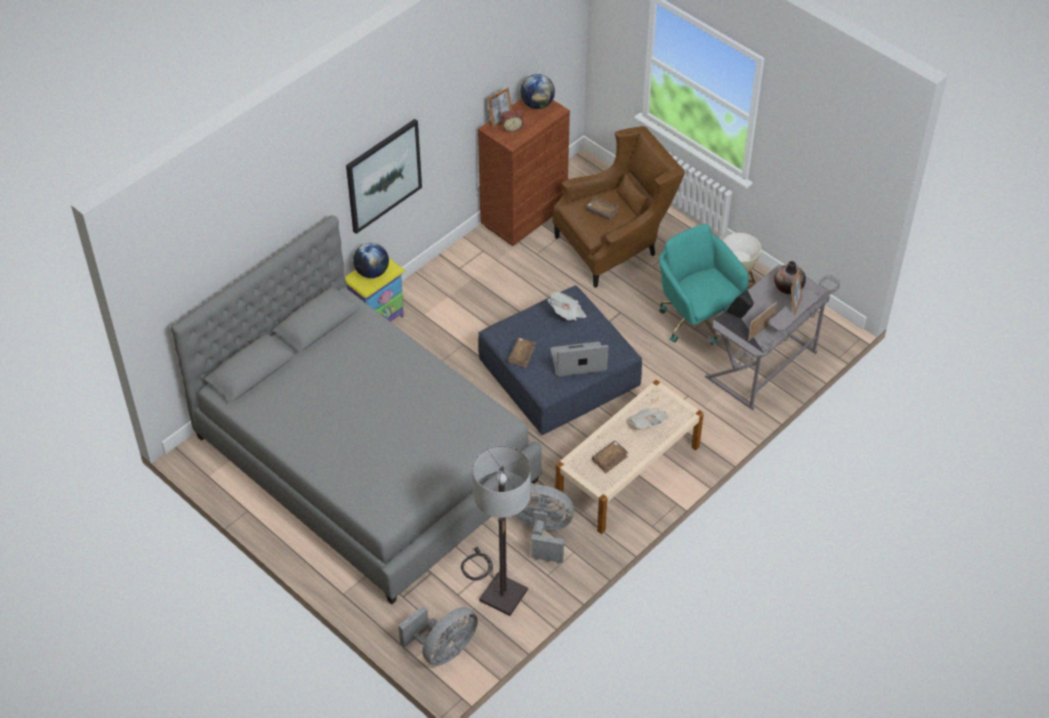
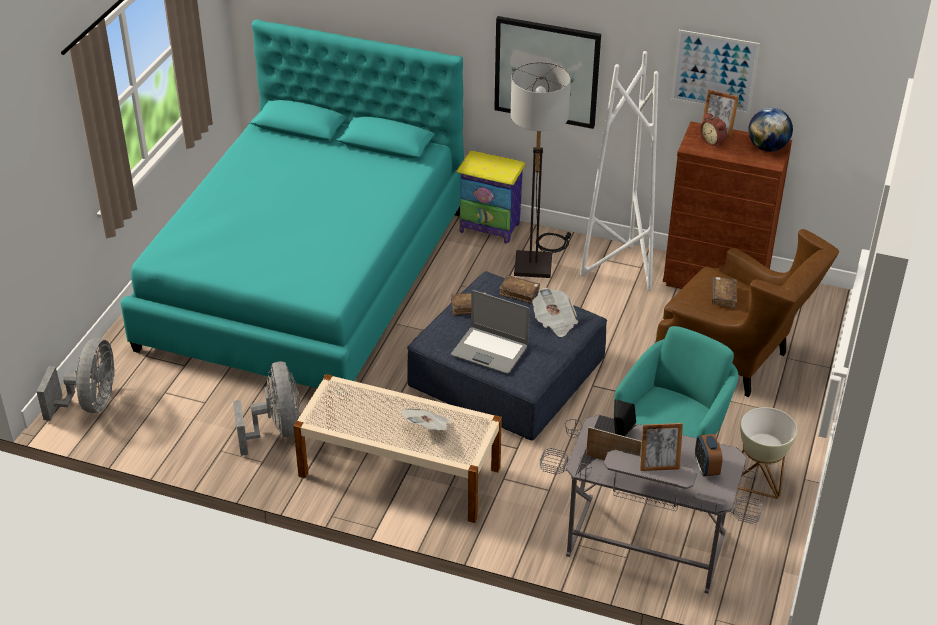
camera: 65 degrees right, 10 degrees down
(366, 458) = (307, 277): grey bed -> turquoise bed
(372, 272) = (491, 164): globe -> none
(443, 649) = (91, 404): grey fan -> grey fan turned 105 degrees counterclockwise
(480, 263) = (621, 271): none -> white clothes rack
(485, 84) = (714, 71): none -> picture
(495, 587) = (187, 416): floor lamp -> floor lamp (539, 259)
(578, 361) = (490, 350): laptop -> laptop turned 150 degrees clockwise
(609, 459) = (356, 413): brown book -> brown book (519, 293)
(788, 287) = (706, 468): vase -> alarm clock

